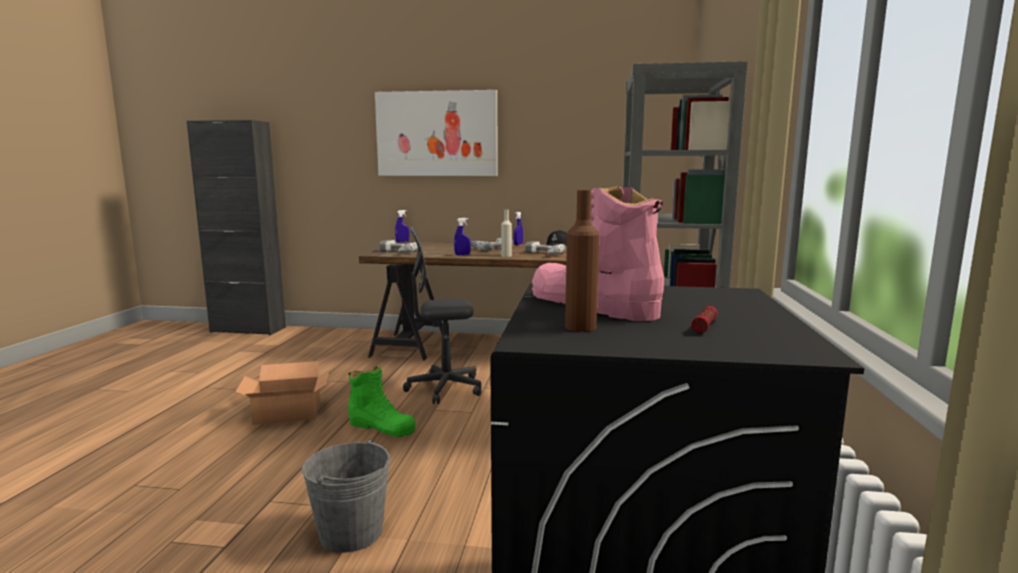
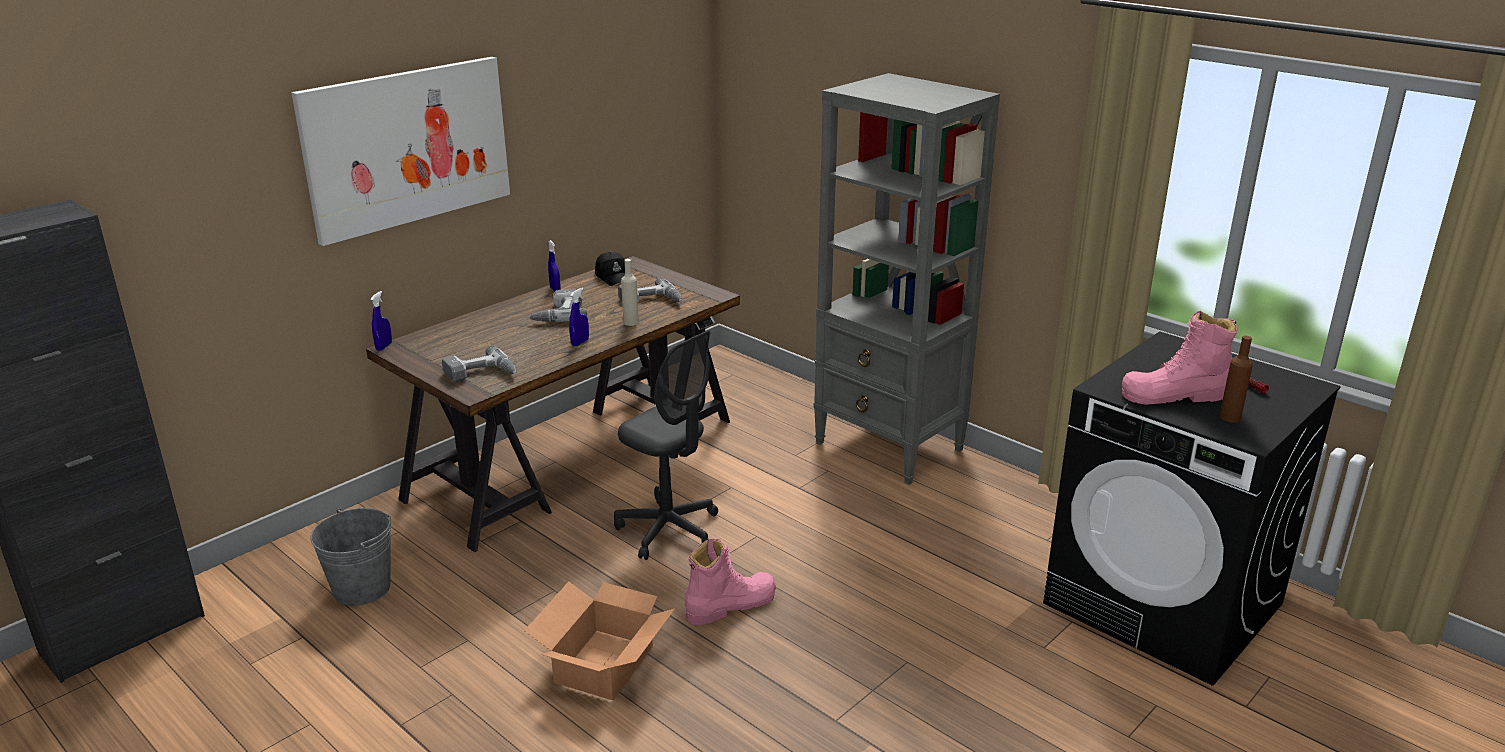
camera: 55 degrees left, 15 degrees up
(351, 533) = (939, 682): grey bucket -> grey bucket (362, 588)
(381, 427) = (730, 605): green boot -> pink boot
(444, 388) = (669, 530): grey office chair -> grey office chair turned 75 degrees counterclockwise

